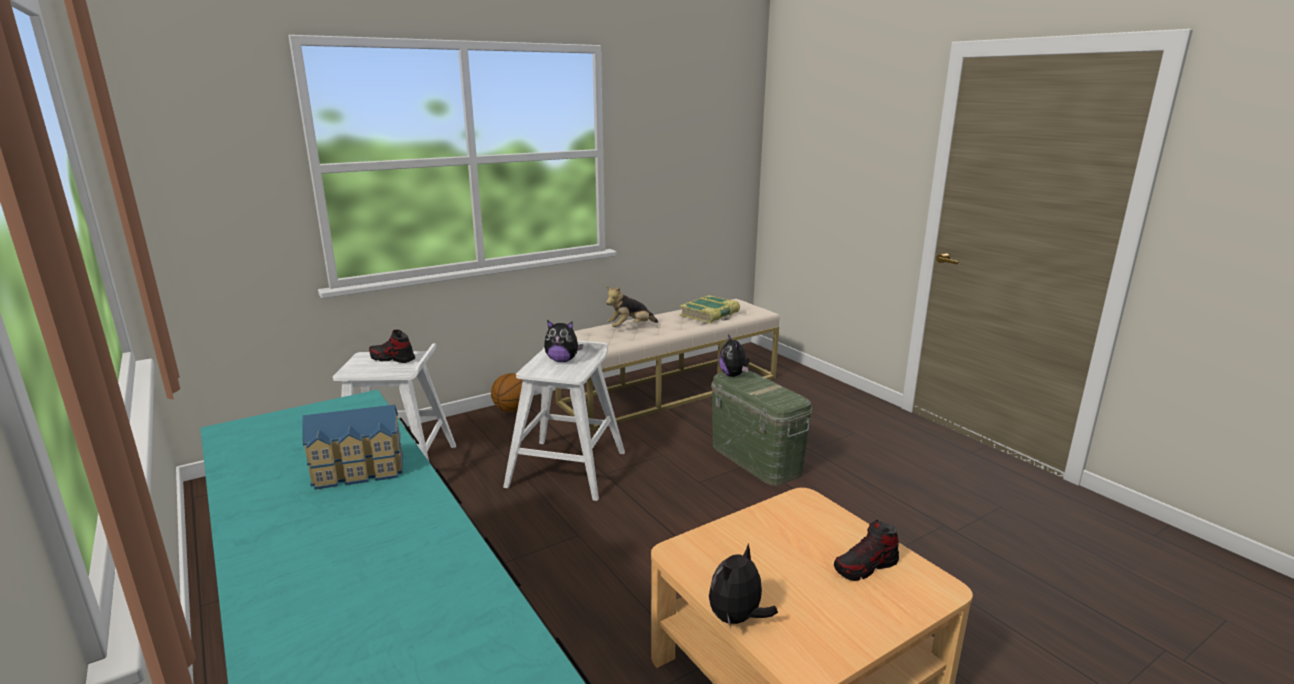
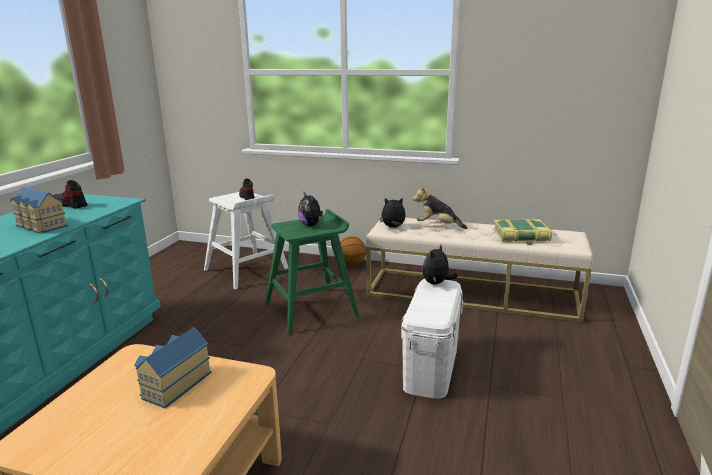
camera: 50 degrees right, 0 degrees up
(567, 468) = (312, 309): white stool -> green stool
(737, 618) = (65, 401): plush toy -> plush toy (393, 227)
(756, 459) = (431, 368): green storage box -> white storage box
(776, 543) = (174, 384): none -> toy house
(865, 567) = (171, 434): shoe -> shoe (70, 205)

